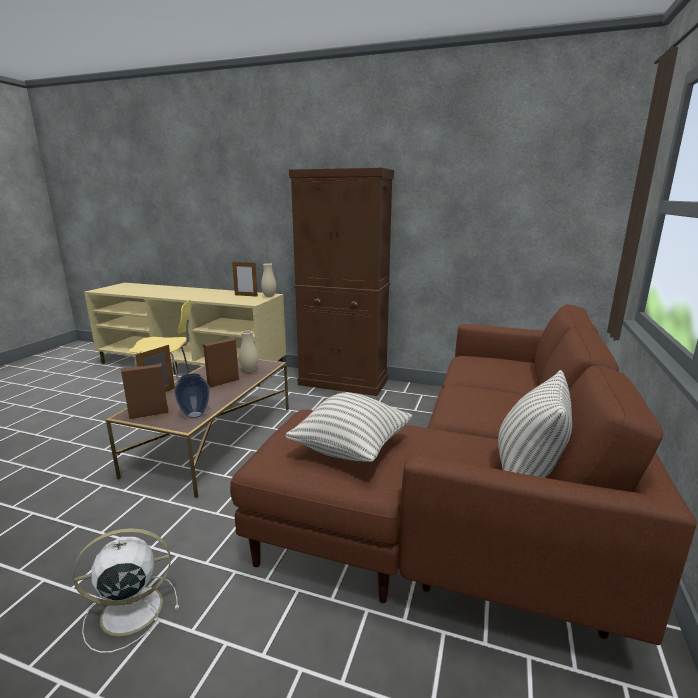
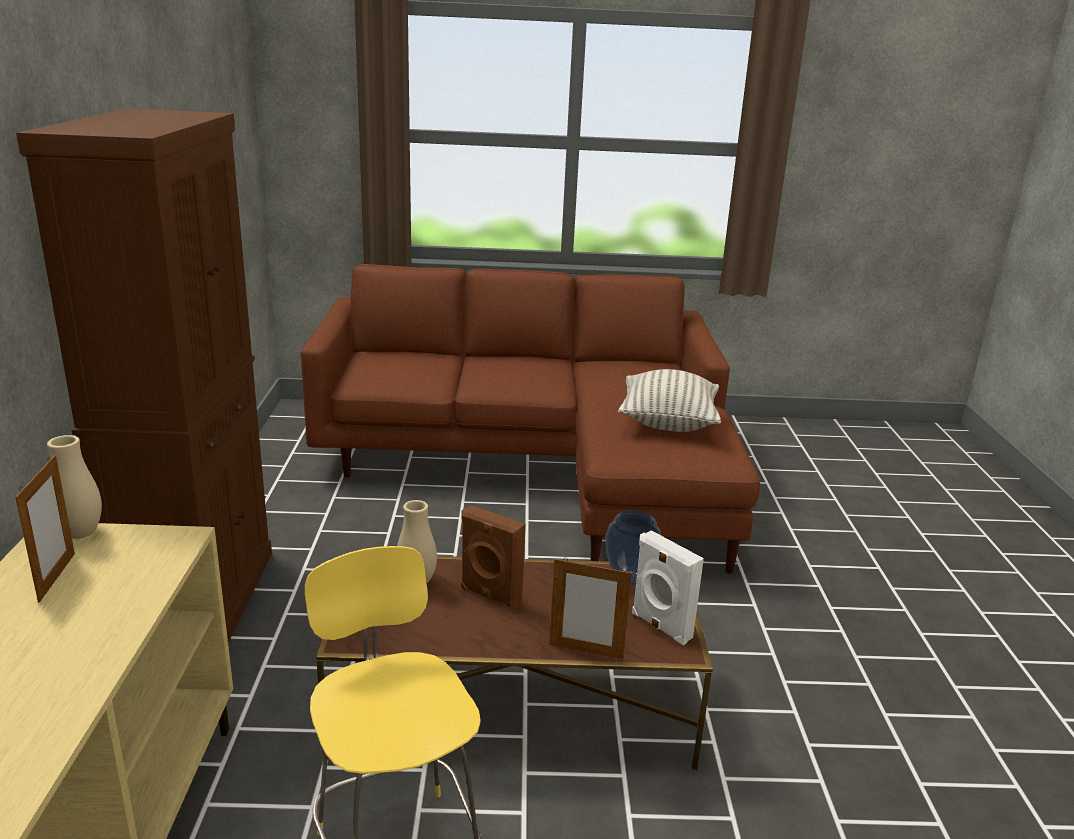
camera: 110 degrees left, 5 degrees up
(129, 611) = (843, 628): white fan -> none
(149, 413) = (660, 626): brown speaker -> white speaker
(527, 472) = (634, 365): pillow -> none

